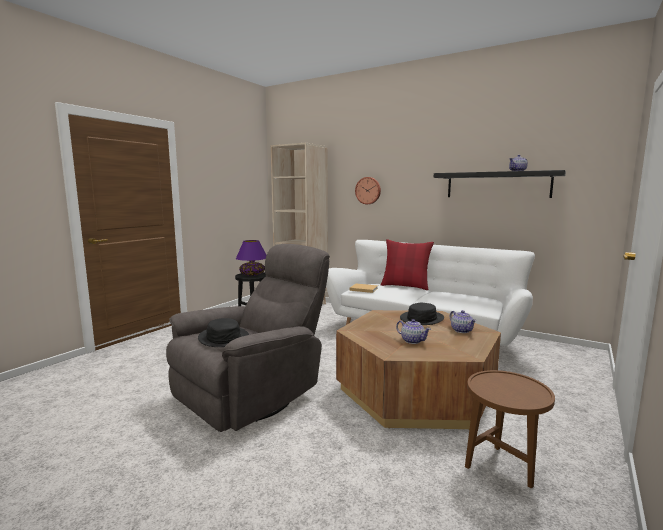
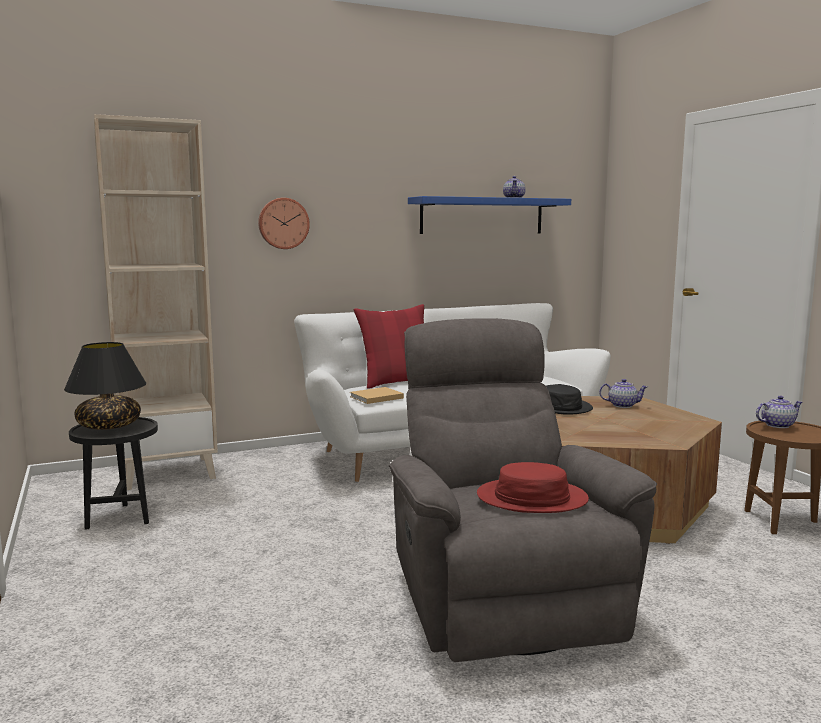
camera: 55 degrees left, 0 degrees up
(223, 338) = (532, 498): black hat -> red hat
(252, 274) = (108, 426): purple table lamp -> black table lamp
(412, 341) = (635, 427): teapot -> teapot (777, 425)
(497, 185) = (482, 216): black shelf -> blue shelf

